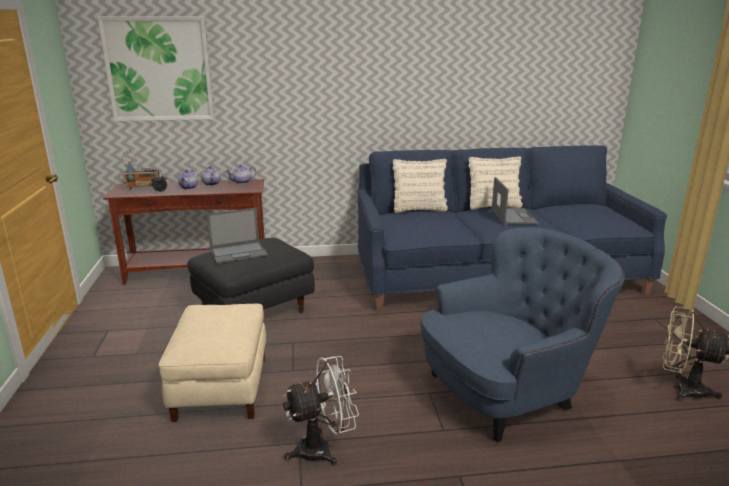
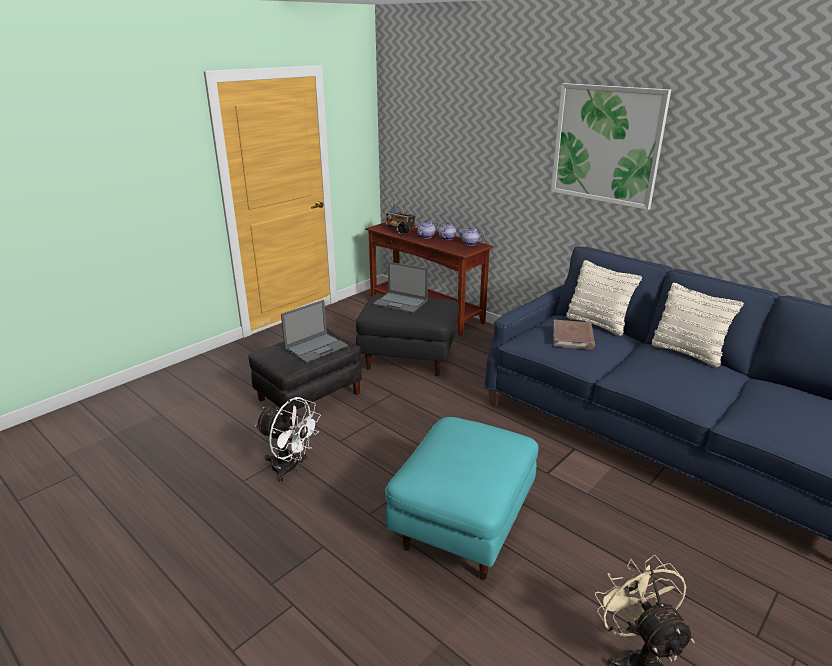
camera: 50 degrees right, 5 degrees up
(159, 69) = (430, 128): picture -> picture (606, 145)
(221, 387) = (309, 396): beige ottoman -> black ottoman
(427, 221) = (573, 337): none -> brown book
(506, 392) = (463, 528): blue armchair -> turquoise ottoman
(513, 216) = (676, 372): laptop -> laptop (316, 347)

